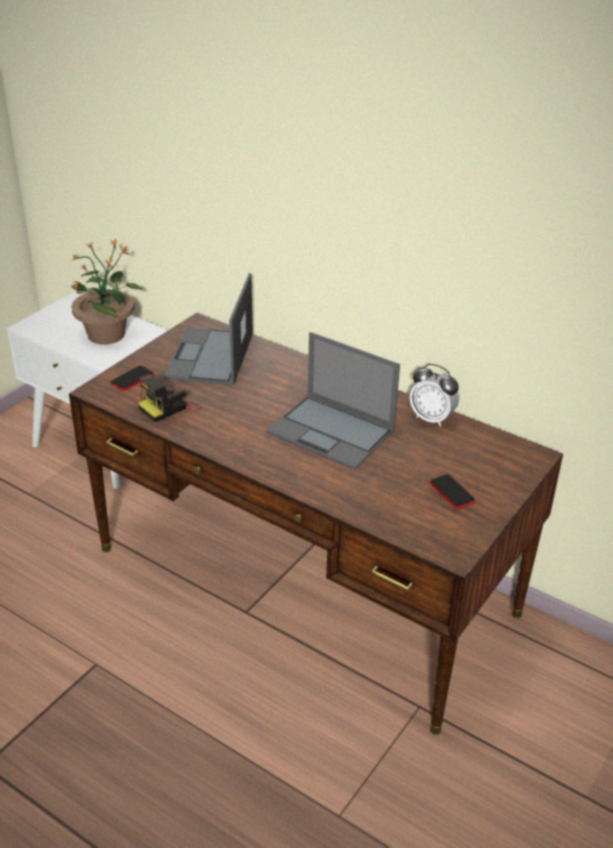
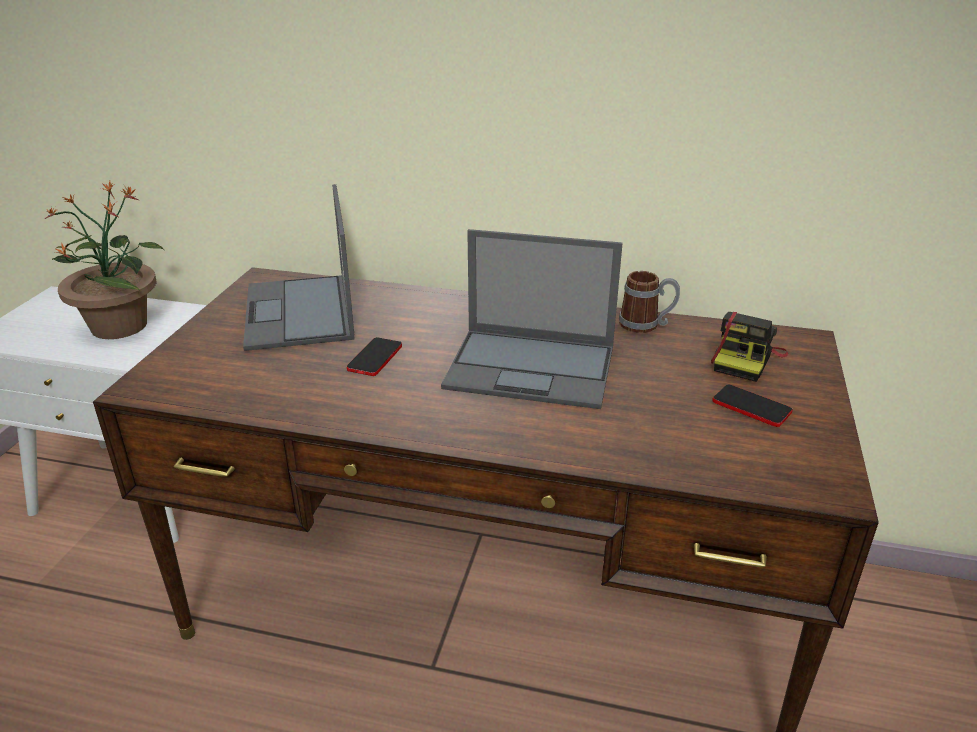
camera: 20 degrees left, 5 degrees down
(132, 379) = (193, 361): phone -> phone (375, 358)
(169, 407) = (272, 386): camera -> camera (746, 359)
(431, 418) = (646, 325): alarm clock -> mug

